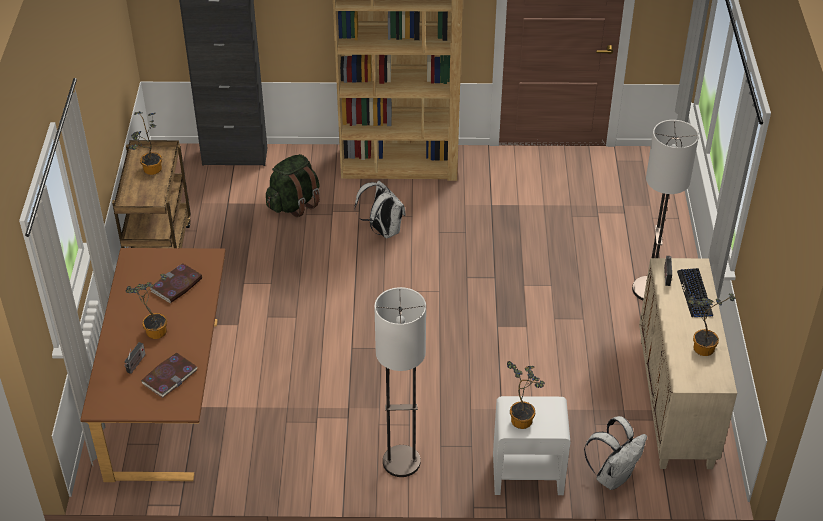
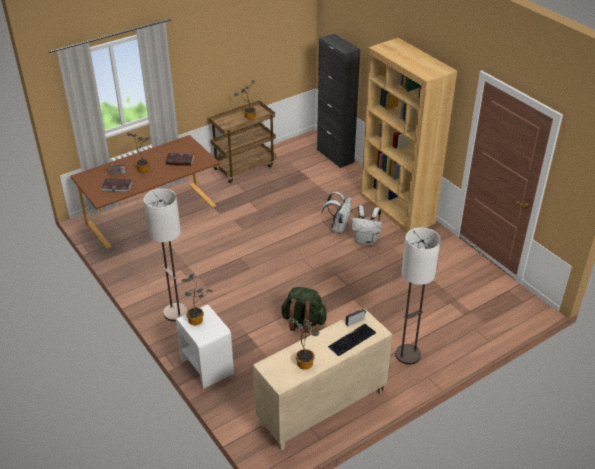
camera: 55 degrees right, 5 degrees down
(294, 204) = (323, 190): green backpack -> green backpack (303, 322)
(613, 476) = (236, 404): white backpack -> white backpack (366, 240)

